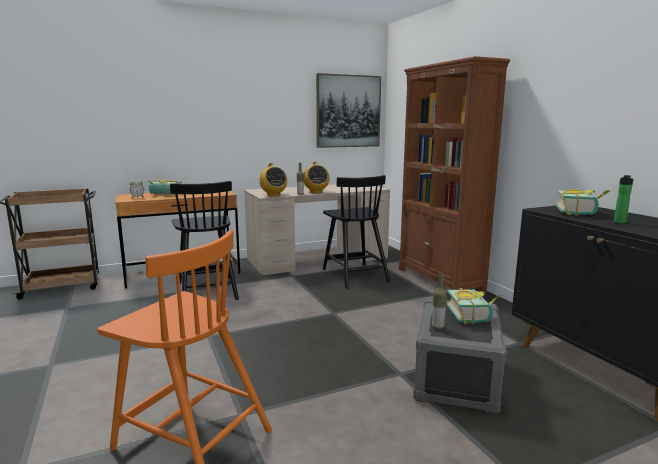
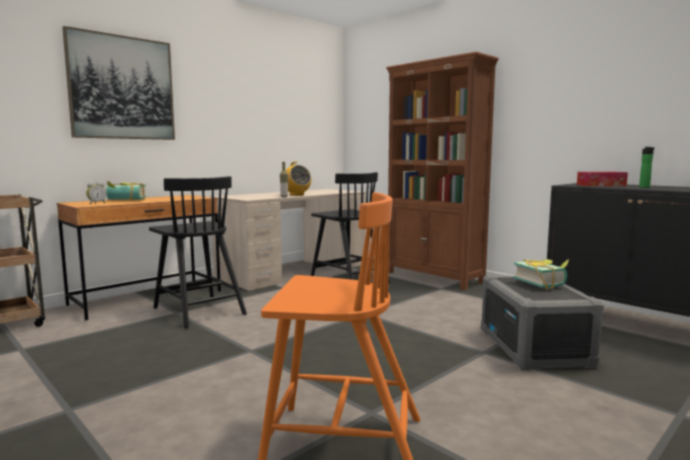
camera: 20 degrees left, 5 degrees down
(273, 195) = (256, 198): radio -> none
(348, 111) = (310, 113): picture -> picture (122, 88)
(437, 327) = (528, 294): bottle -> none
(580, 213) = (601, 185): book -> tissue box

